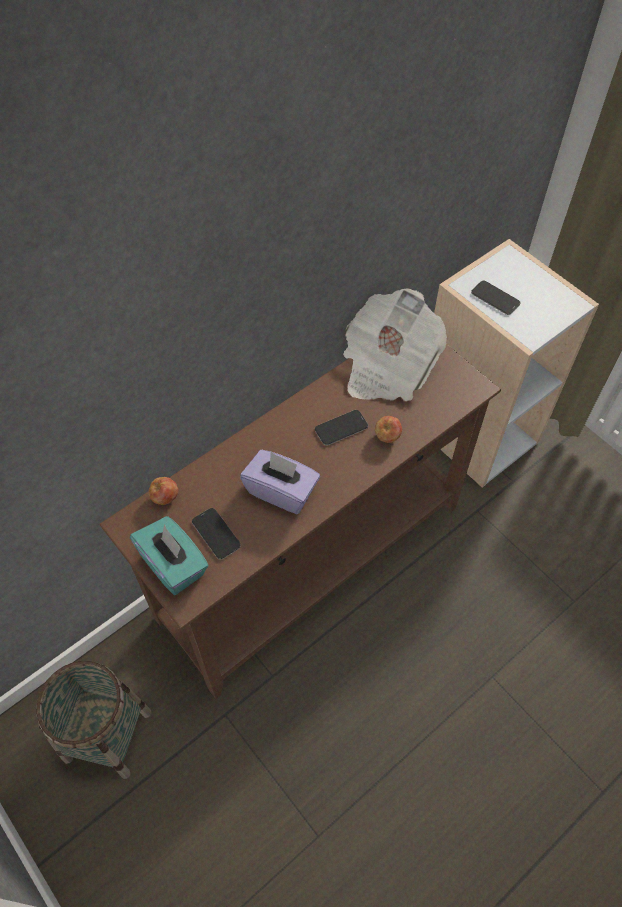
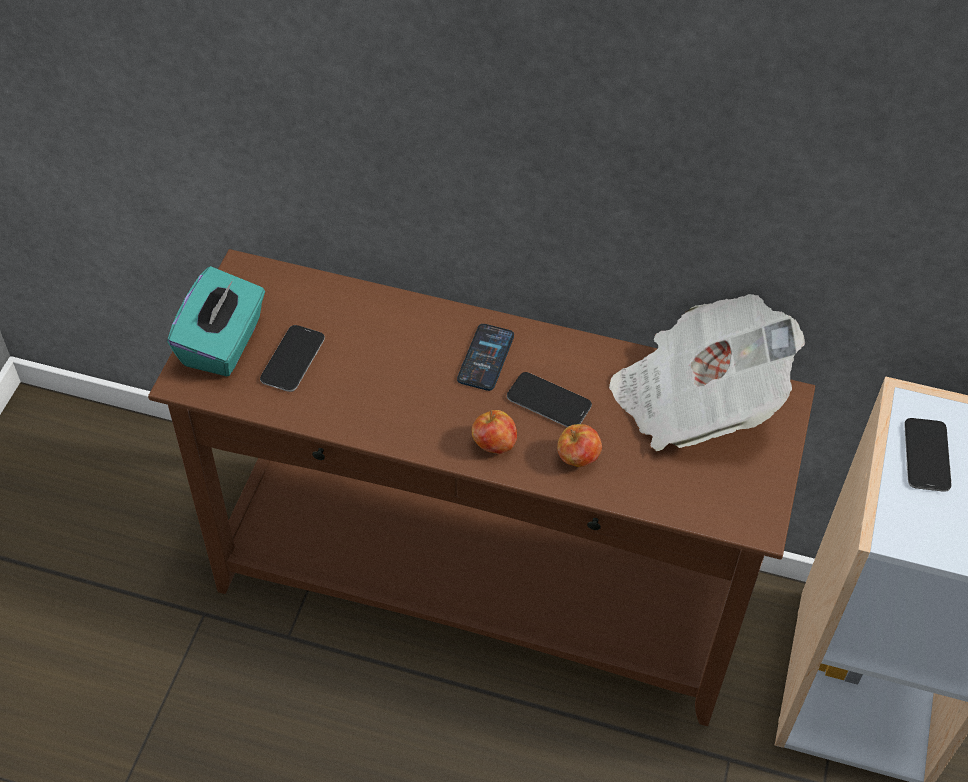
camera: 55 degrees right, 5 degrees down
(107, 735) = (105, 508): basket -> none
(165, 498) = (305, 286): apple -> apple (494, 445)
(281, 491) = (402, 390): purple tissue box -> none
(290, 439) = (486, 358): none -> phone

